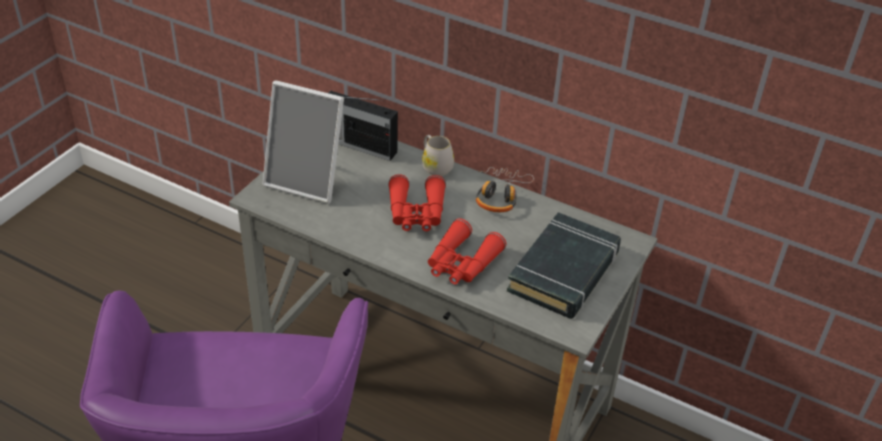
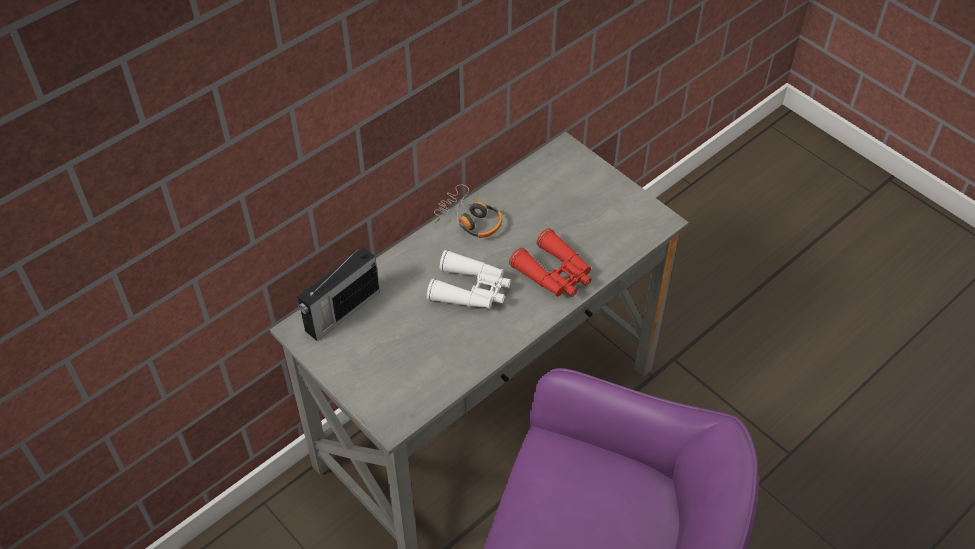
camera: 70 degrees left, 10 degrees up
(308, 180) = (382, 370): picture frame -> none
(416, 213) = (471, 290): red binoculars -> white binoculars
(435, 166) = (404, 257): white mug -> none
(564, 272) = (589, 205): black book -> none

